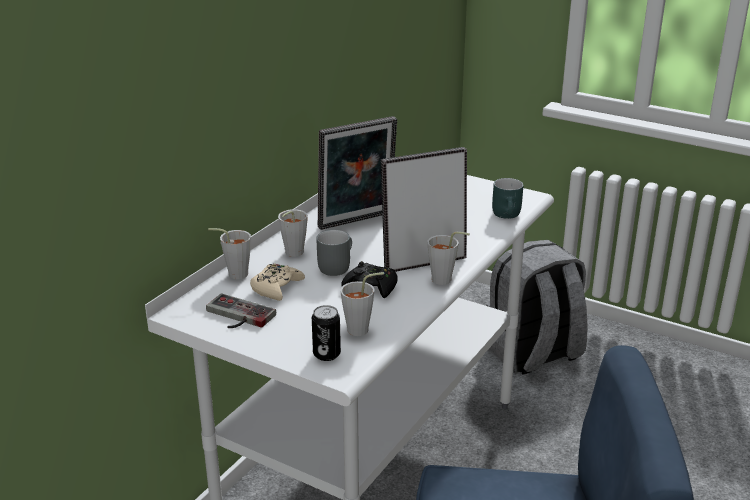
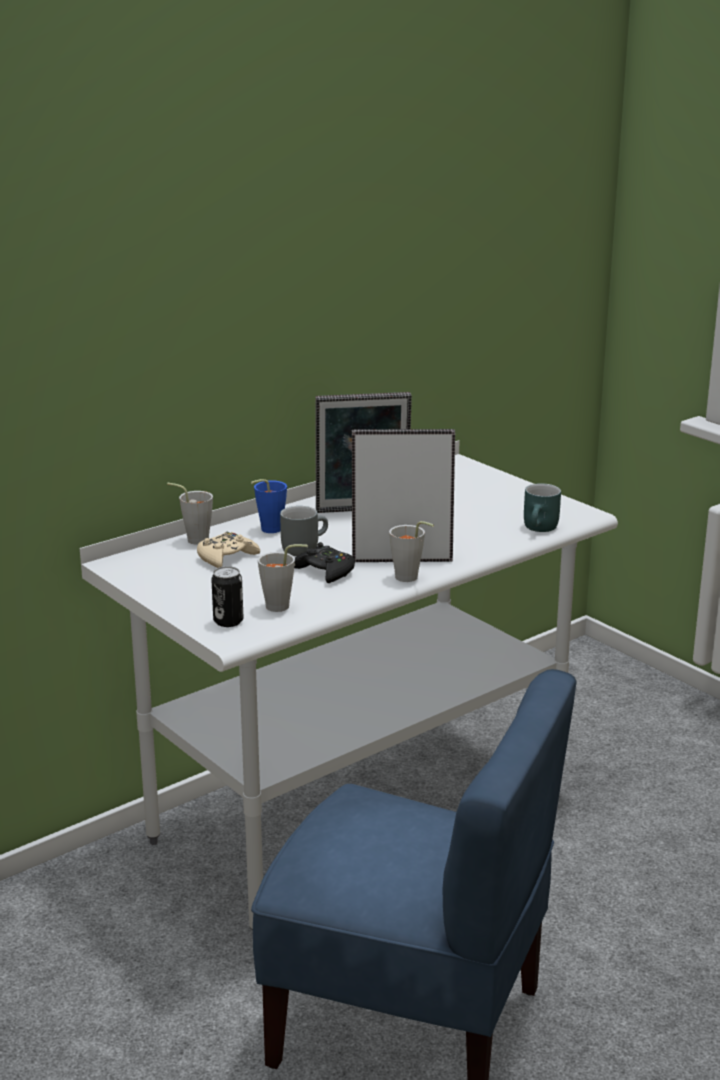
camera: 20 degrees right, 5 degrees down
(236, 316) = (166, 576): game controller -> none
(291, 254) = (267, 530): grey cup -> blue cup
(533, 354) = (628, 737): grey backpack -> none

